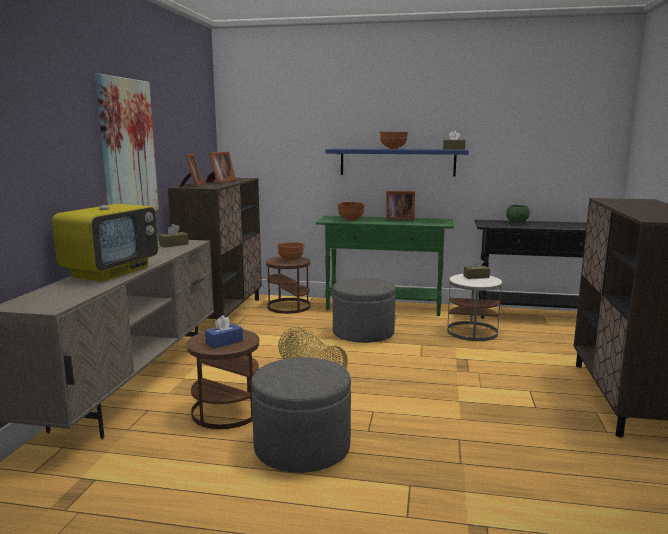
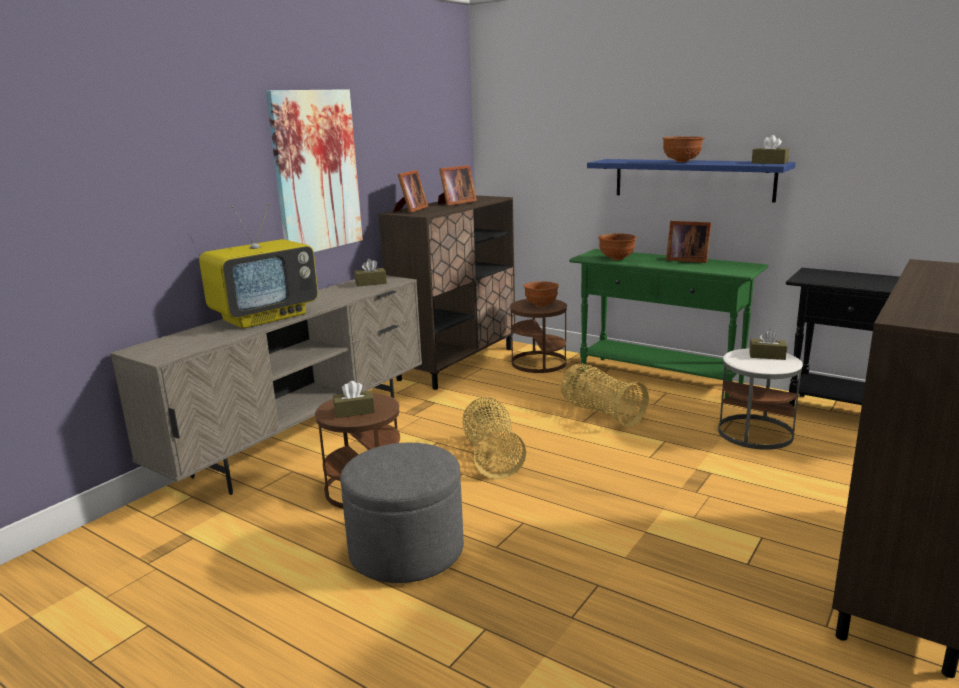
camera: 25 degrees right, 5 degrees up
(224, 342) = (354, 411): blue tissue box -> brown tissue box
(363, 333) = (600, 413): grey ottoman -> basket
(517, 223) = (861, 278): green bowl -> none

